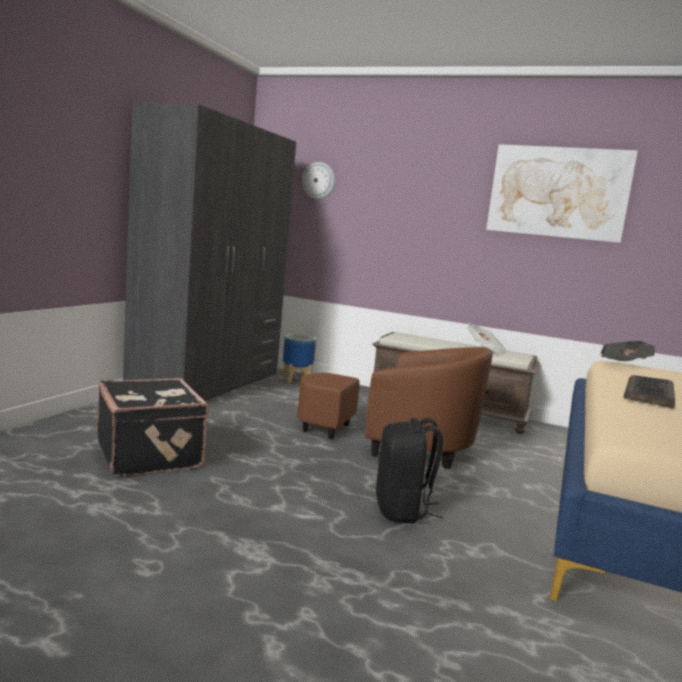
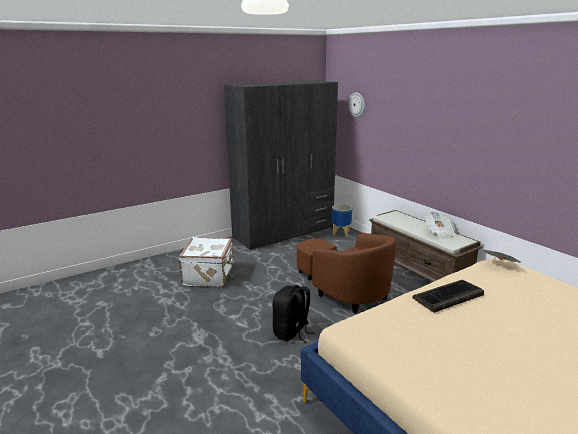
camera: 35 degrees right, 10 degrees up
(151, 455) = (210, 275): black suitcase -> white suitcase
(558, 192) = (498, 119): picture -> none

